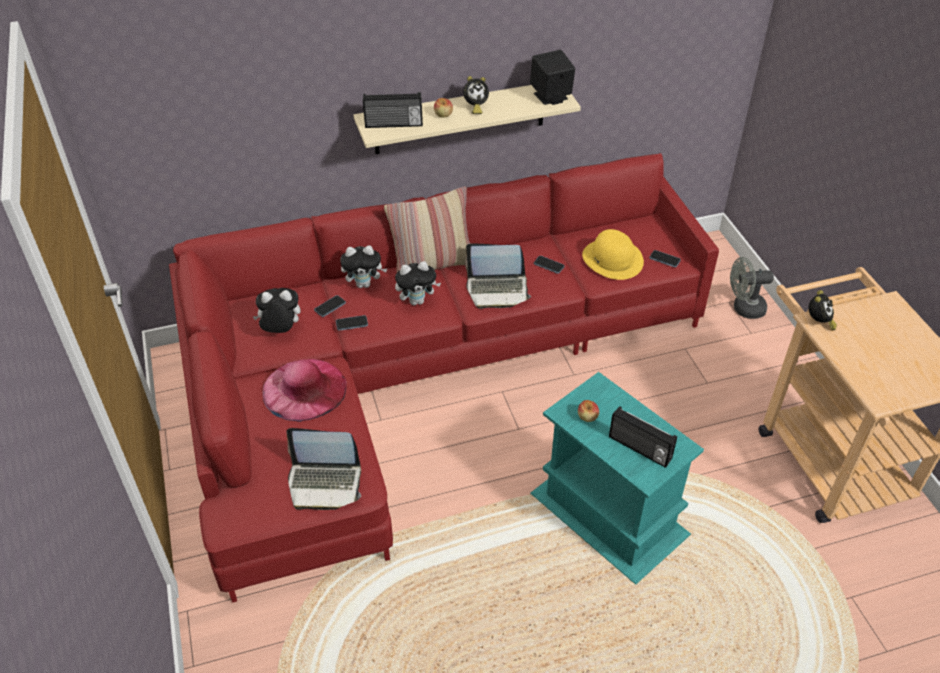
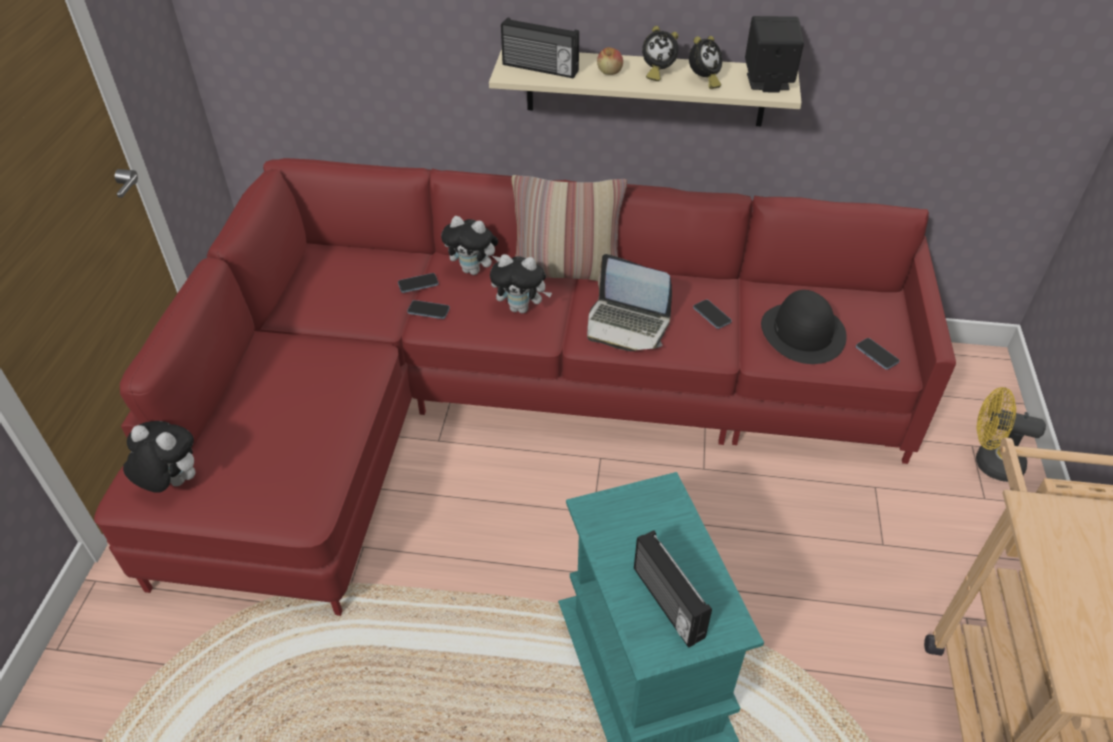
camera: 25 degrees right, 0 degrees up
(281, 331) = (346, 294): plush toy -> plush toy (171, 483)
(304, 389) = (323, 368): pink hat -> none
(325, 483) = (265, 489): laptop -> none
(587, 417) = (621, 529): apple -> none
(613, 259) = (803, 332): yellow hat -> black hat
(743, 309) = (990, 462): grey fan -> yellow fan
(818, 322) = (1040, 516): alarm clock -> alarm clock (703, 81)

